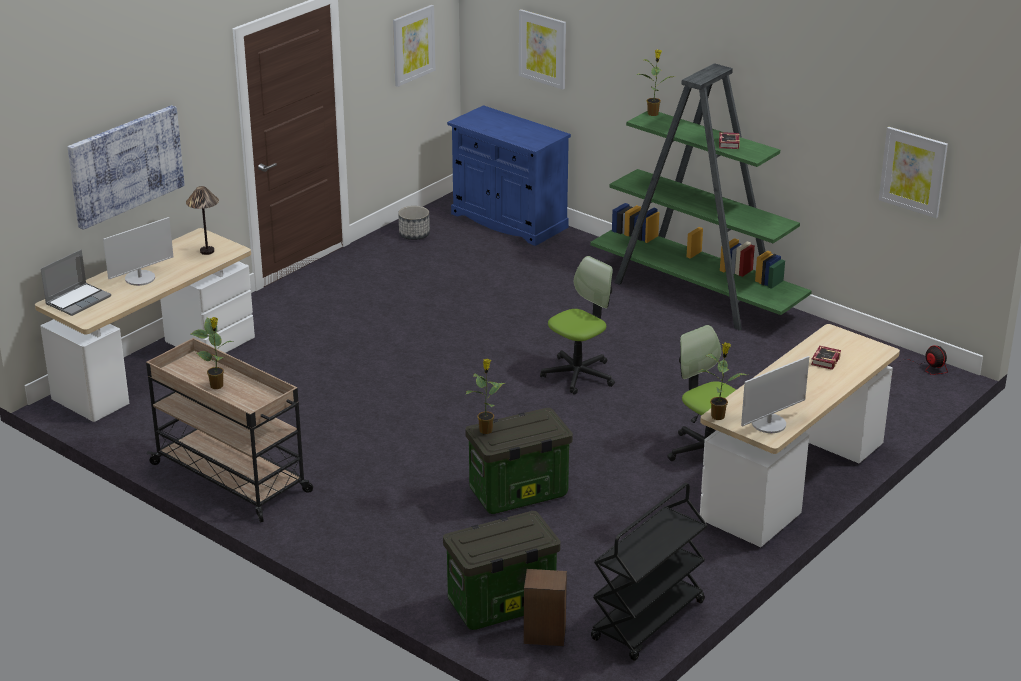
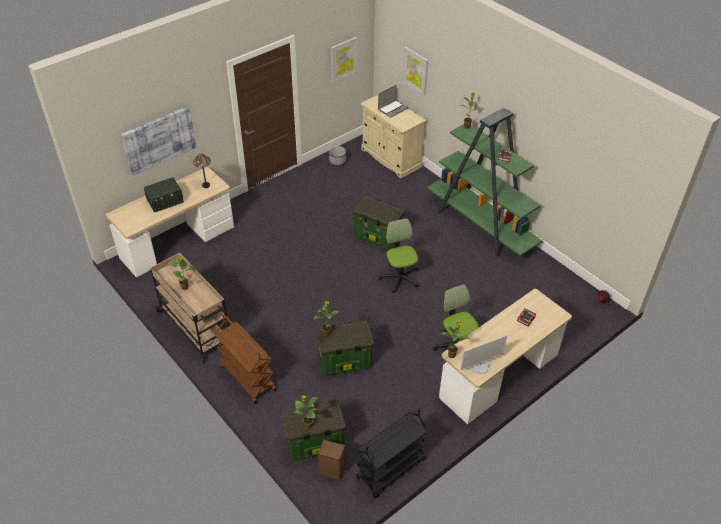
camera: 10 degrees right, 15 degrees up
(78, 300) = (128, 214): laptop -> laptop (392, 109)
(140, 278) = (165, 201): monitor -> radio
(348, 533) = (247, 377): none -> brown cart
(495, 548) = (307, 425): none -> potted plant
(509, 221) = (391, 158): blue cabinet -> beige cabinet
(521, 325) = (378, 236): none -> storage box
(578, 375) = (400, 278): office chair -> office chair turned 75 degrees counterclockwise
(913, 171) = (607, 197): picture -> none

